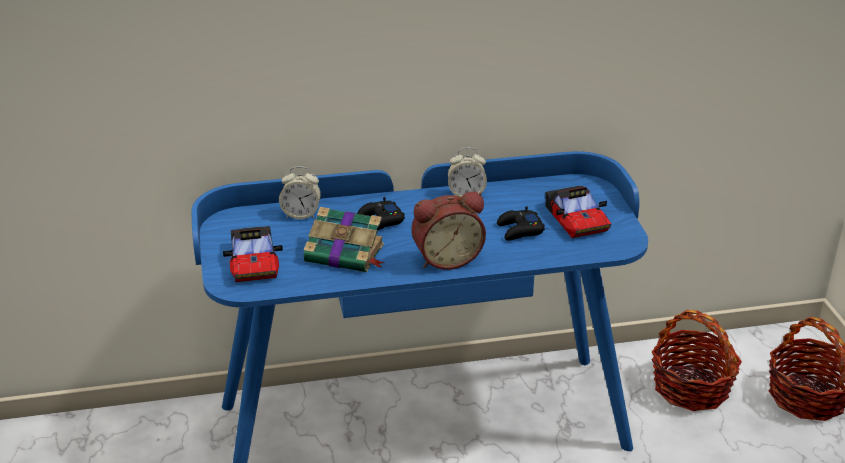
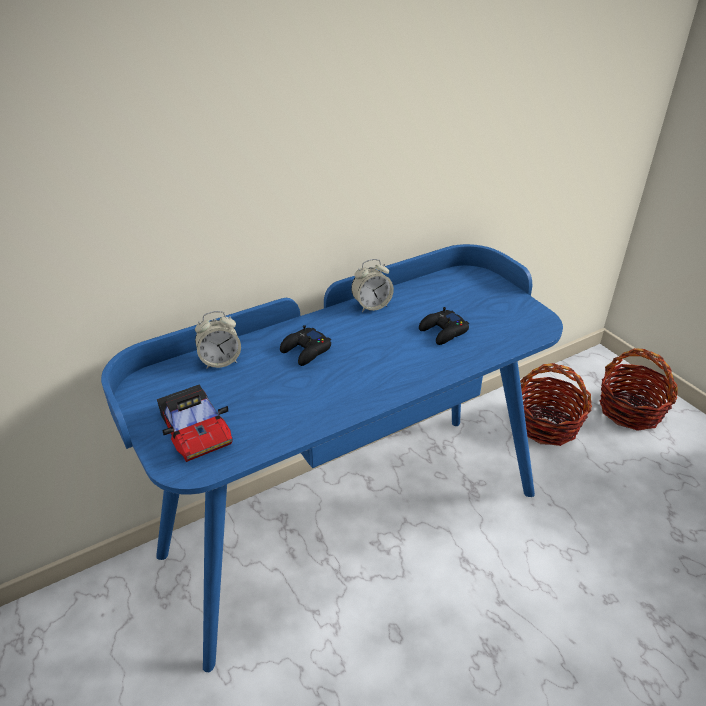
camera: 20 degrees left, 5 degrees up
(346, 254) = (291, 396): book -> none
(446, 258) = (395, 377): alarm clock -> none
(576, 219) = (485, 310): toy car -> none

